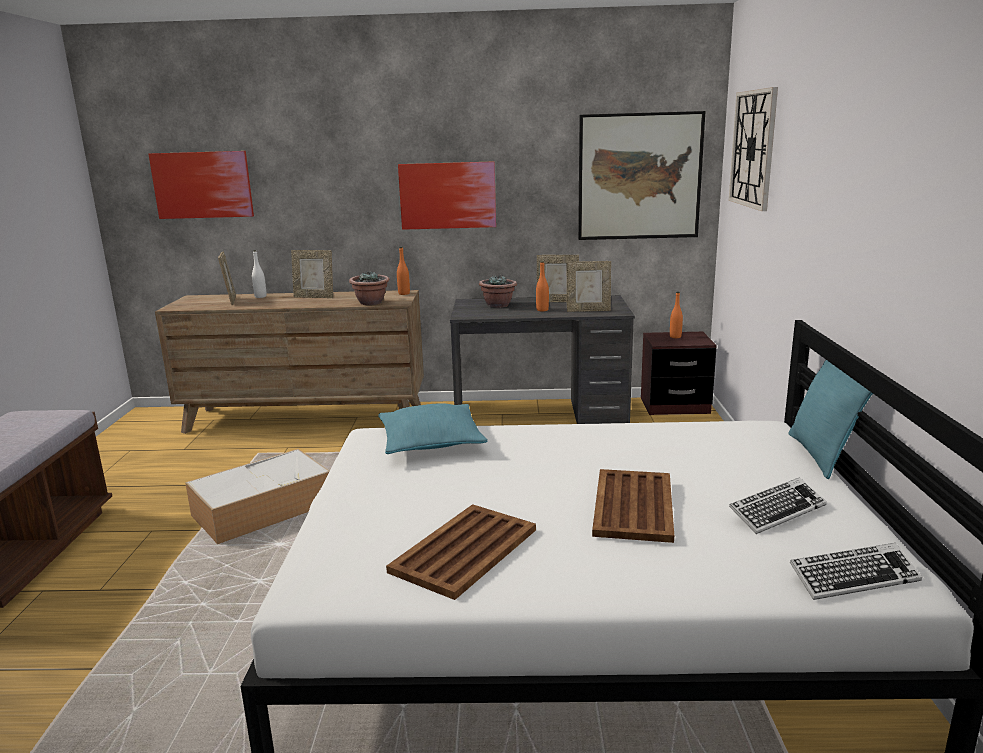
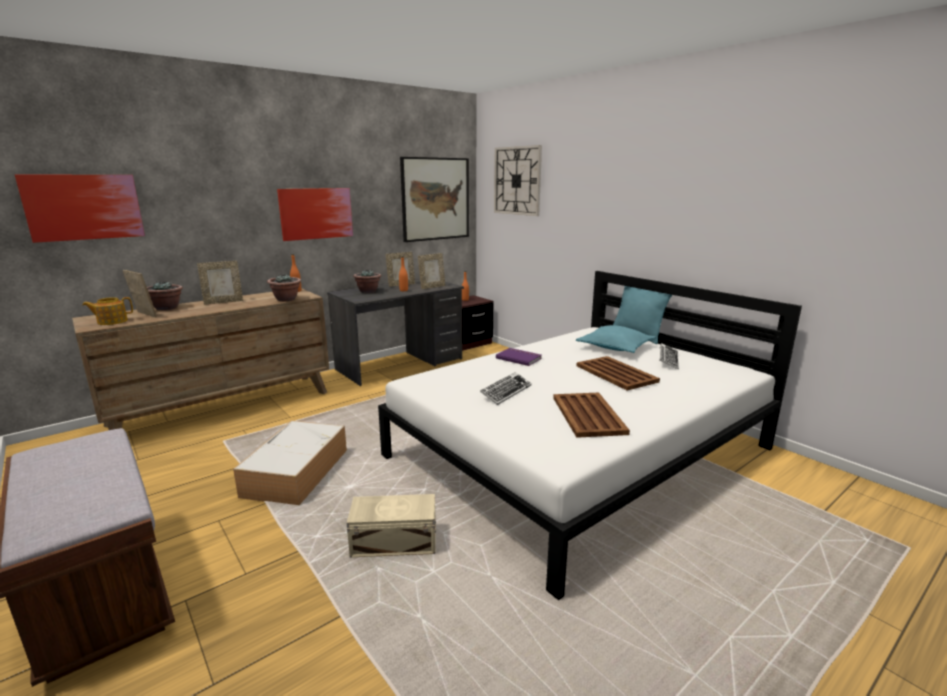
camera: 40 degrees left, 0 degrees up
(197, 304) = (112, 321): none -> teapot
(228, 621) = (393, 541): none -> beige storage box
(260, 296) = (167, 308): white bottle -> potted plant
(431, 441) = (457, 375): turquoise pillow -> turquoise pillow (615, 347)
(550, 440) = (519, 358): none -> purple book
(853, 578) = (732, 374): keyboard -> keyboard (506, 392)

